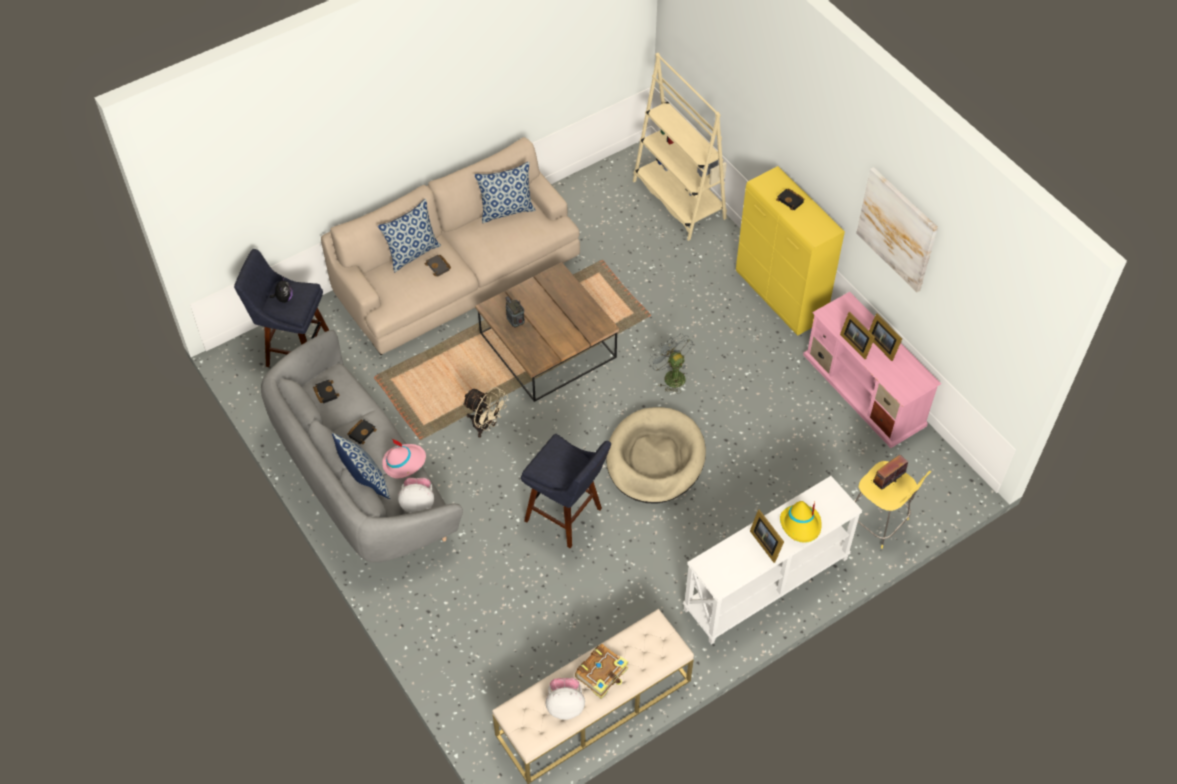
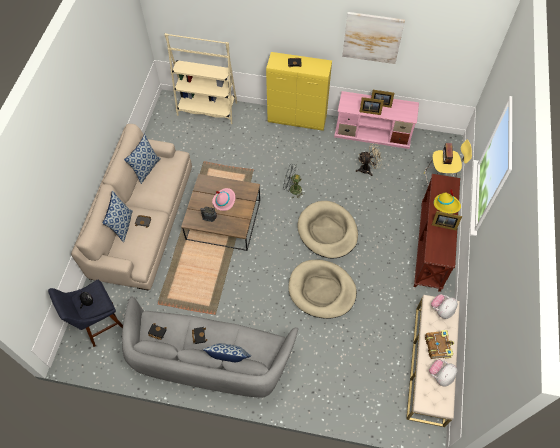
camera: 45 degrees left, 5 degrees up
(404, 462) = (236, 331): pink hat -> pink hat (224, 200)
(418, 503) = (266, 345): plush toy -> plush toy (441, 310)
(485, 426) = (238, 281): beige fan -> beige fan (368, 169)
(567, 517) = (321, 290): blue stool -> beige dog bed
(766, 585) = (431, 246): white console table -> brown console table

